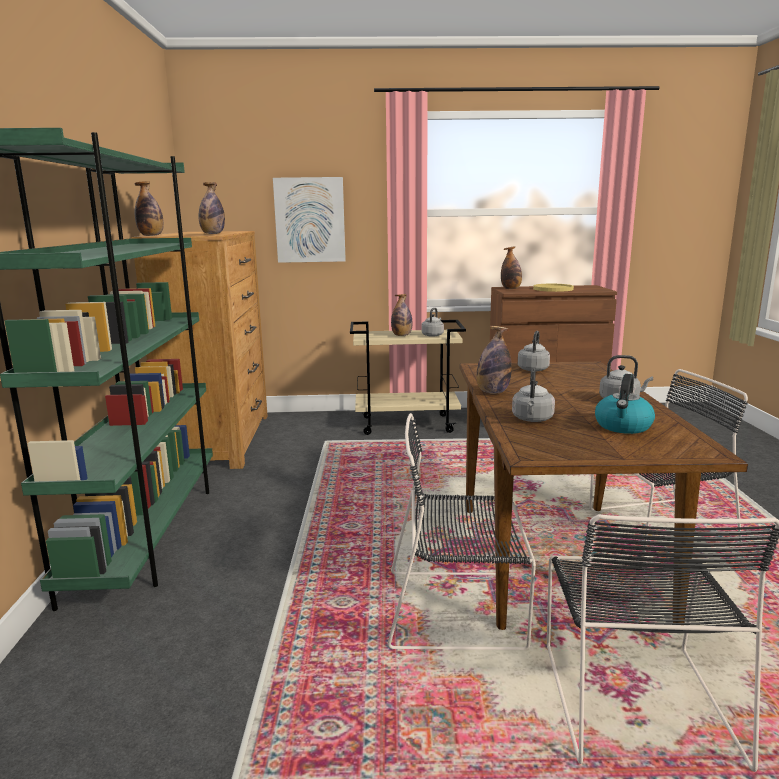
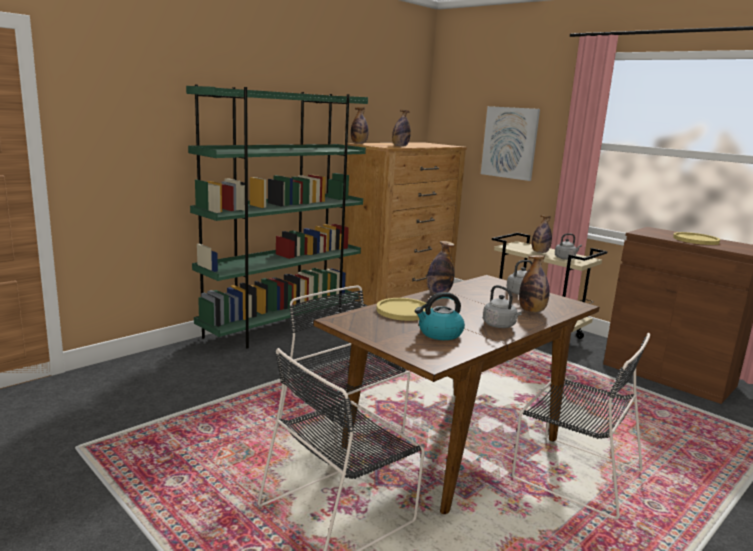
camera: 45 degrees right, 0 degrees up
(511, 289) = (653, 231): bottle -> bottle (532, 311)
(532, 419) = (403, 311): grey kettle -> yellow plate

